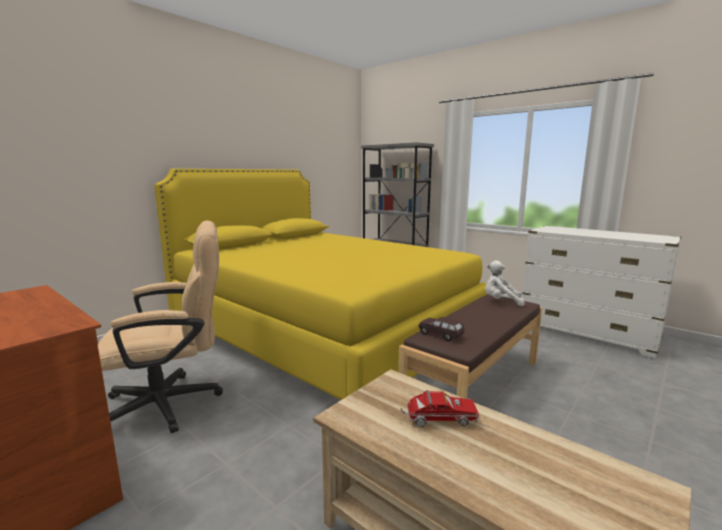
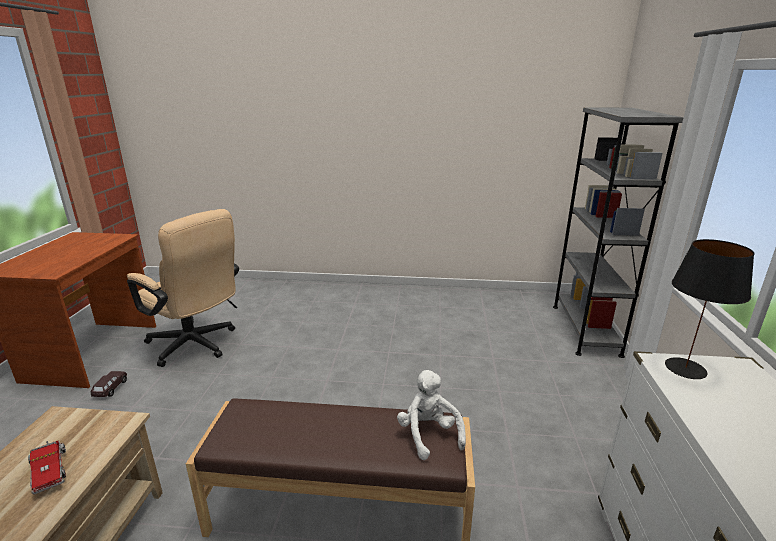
camera: 55 degrees right, 10 degrees up
(323, 331) = (376, 348): yellow bed -> none
(440, 335) = (254, 417): brown toy car -> brown toy car (110, 389)
(547, 229) = (685, 368): none -> black table lamp

